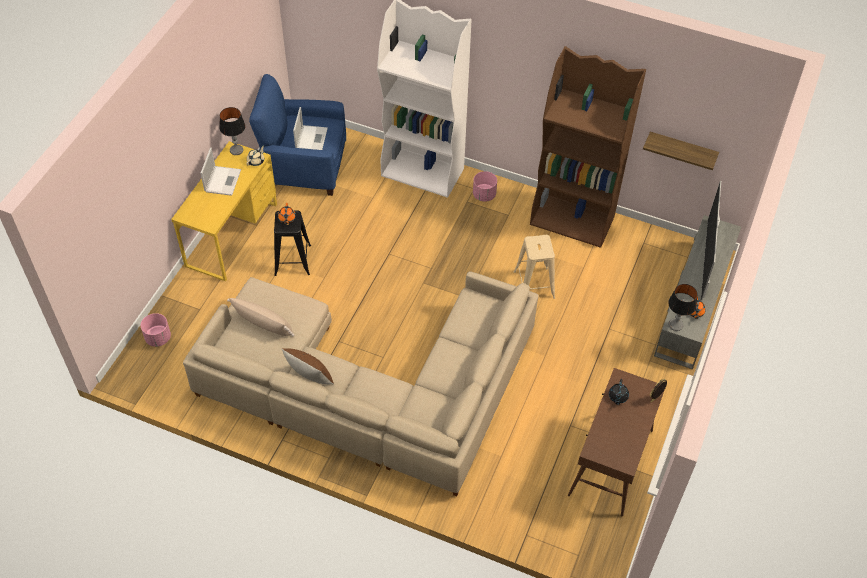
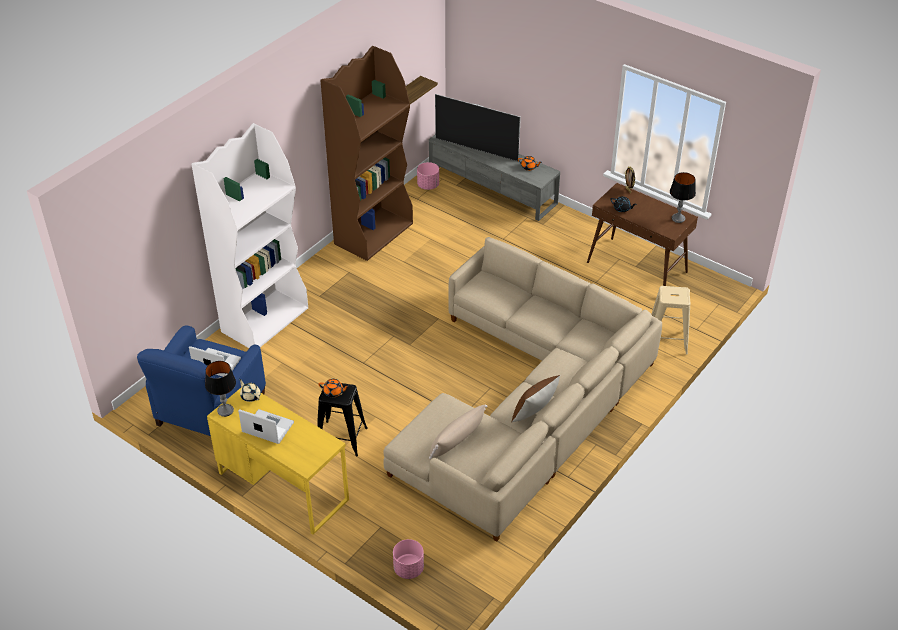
camera: 75 degrees left, 10 degrees down
(484, 195) = (316, 283): pink planter -> pink planter (428, 185)
(534, 284) = (438, 272): beige stool -> beige stool (666, 340)
(675, 325) = (538, 180): table lamp -> table lamp (678, 218)

